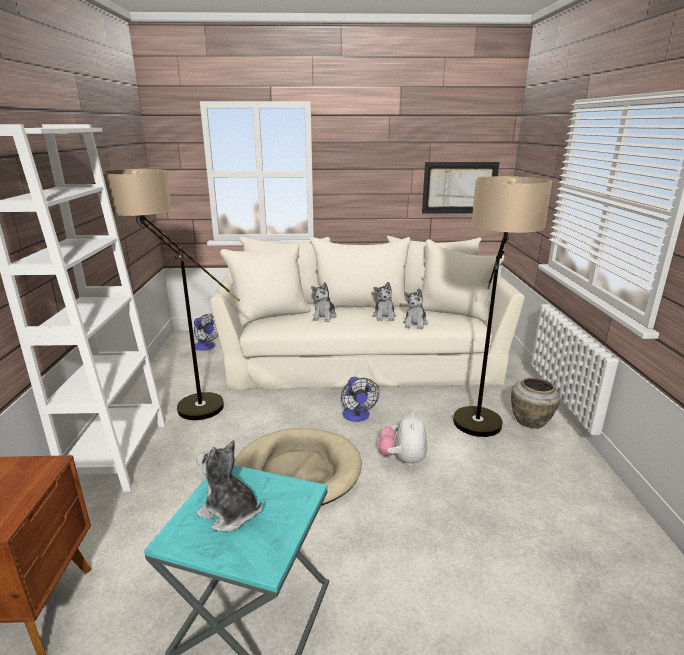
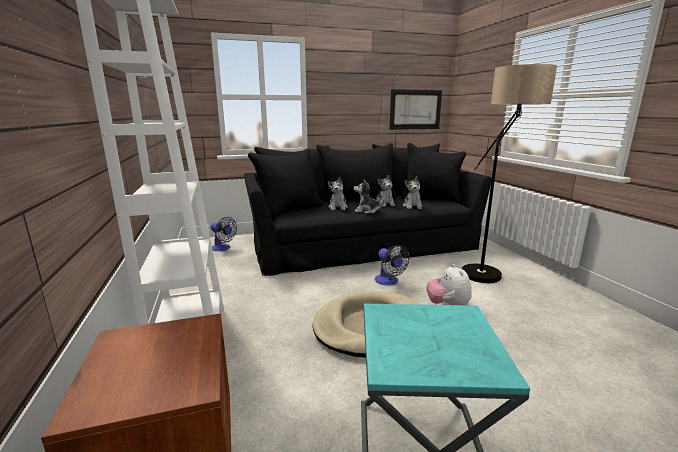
camera: 15 degrees left, 5 degrees down
(184, 405) = (231, 292): floor lamp -> none
(229, 513) = (419, 339): plush toy -> plush toy (367, 211)
(363, 359) = (363, 244): beige sofa -> black sofa
(531, 422) = (516, 269): beige vase -> none

